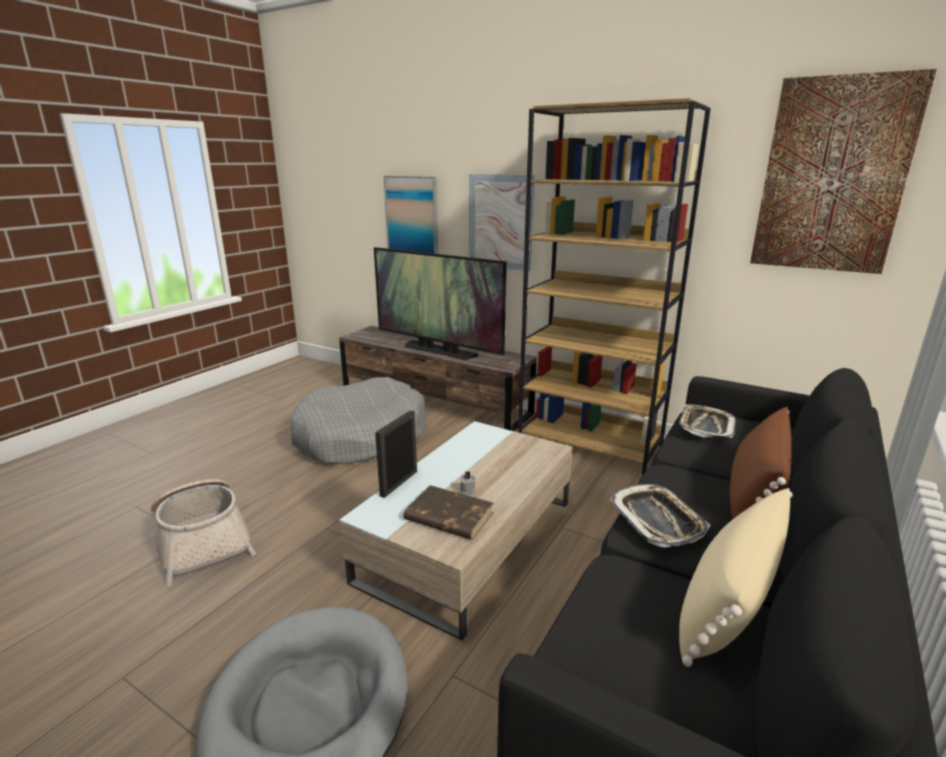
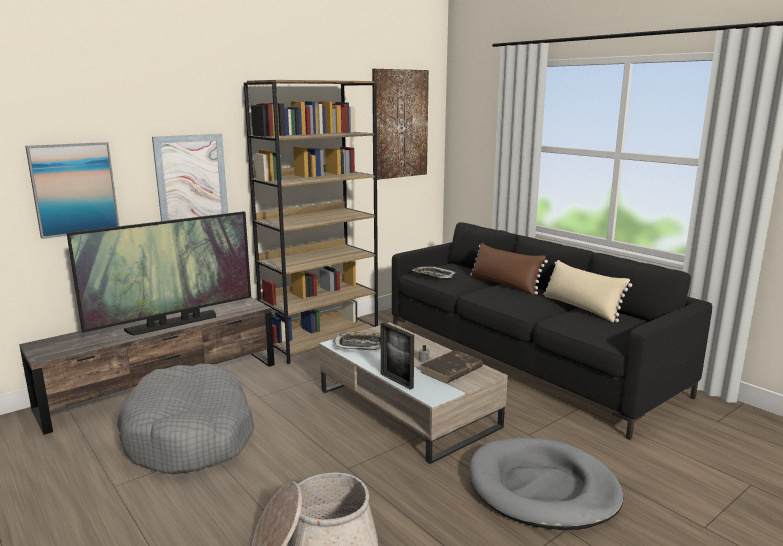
camera: 70 degrees left, 5 degrees down
(657, 520) = (520, 305): tray -> tray (360, 345)

